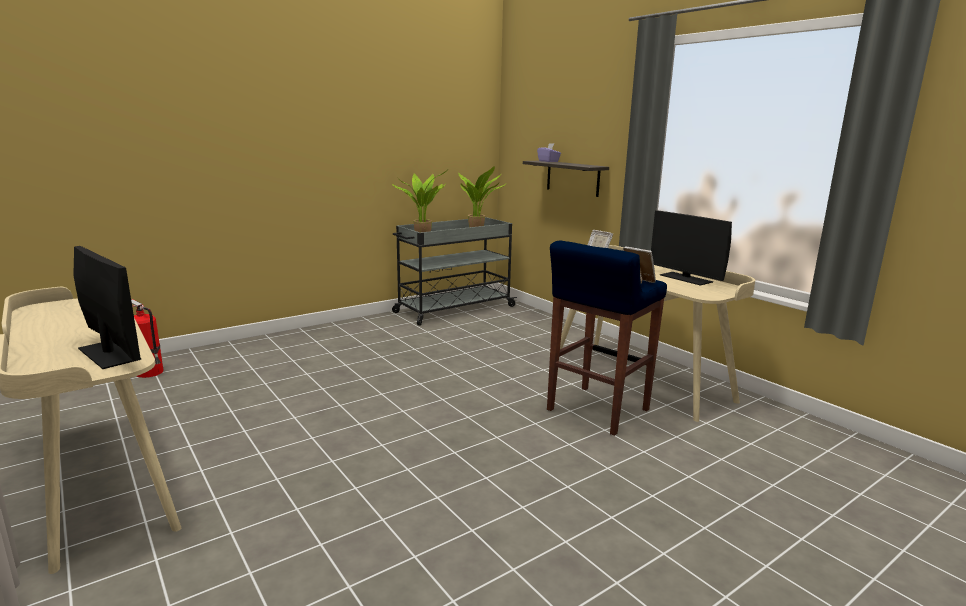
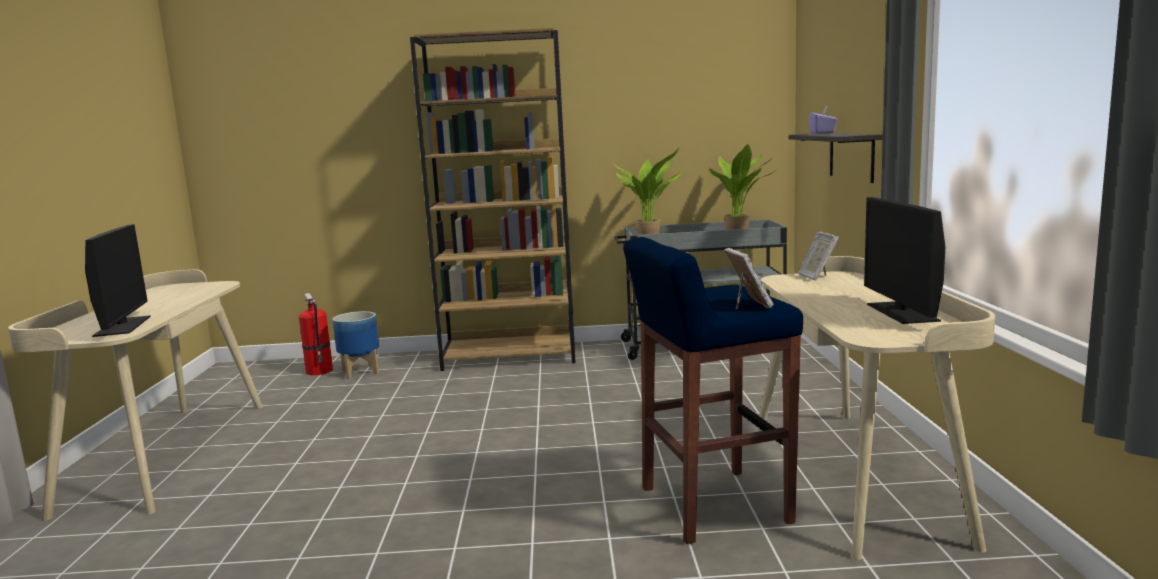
camera: 35 degrees right, 5 degrees down
(196, 367) = (360, 372): none -> planter
(321, 335) = (510, 356): none -> brown bookcase

